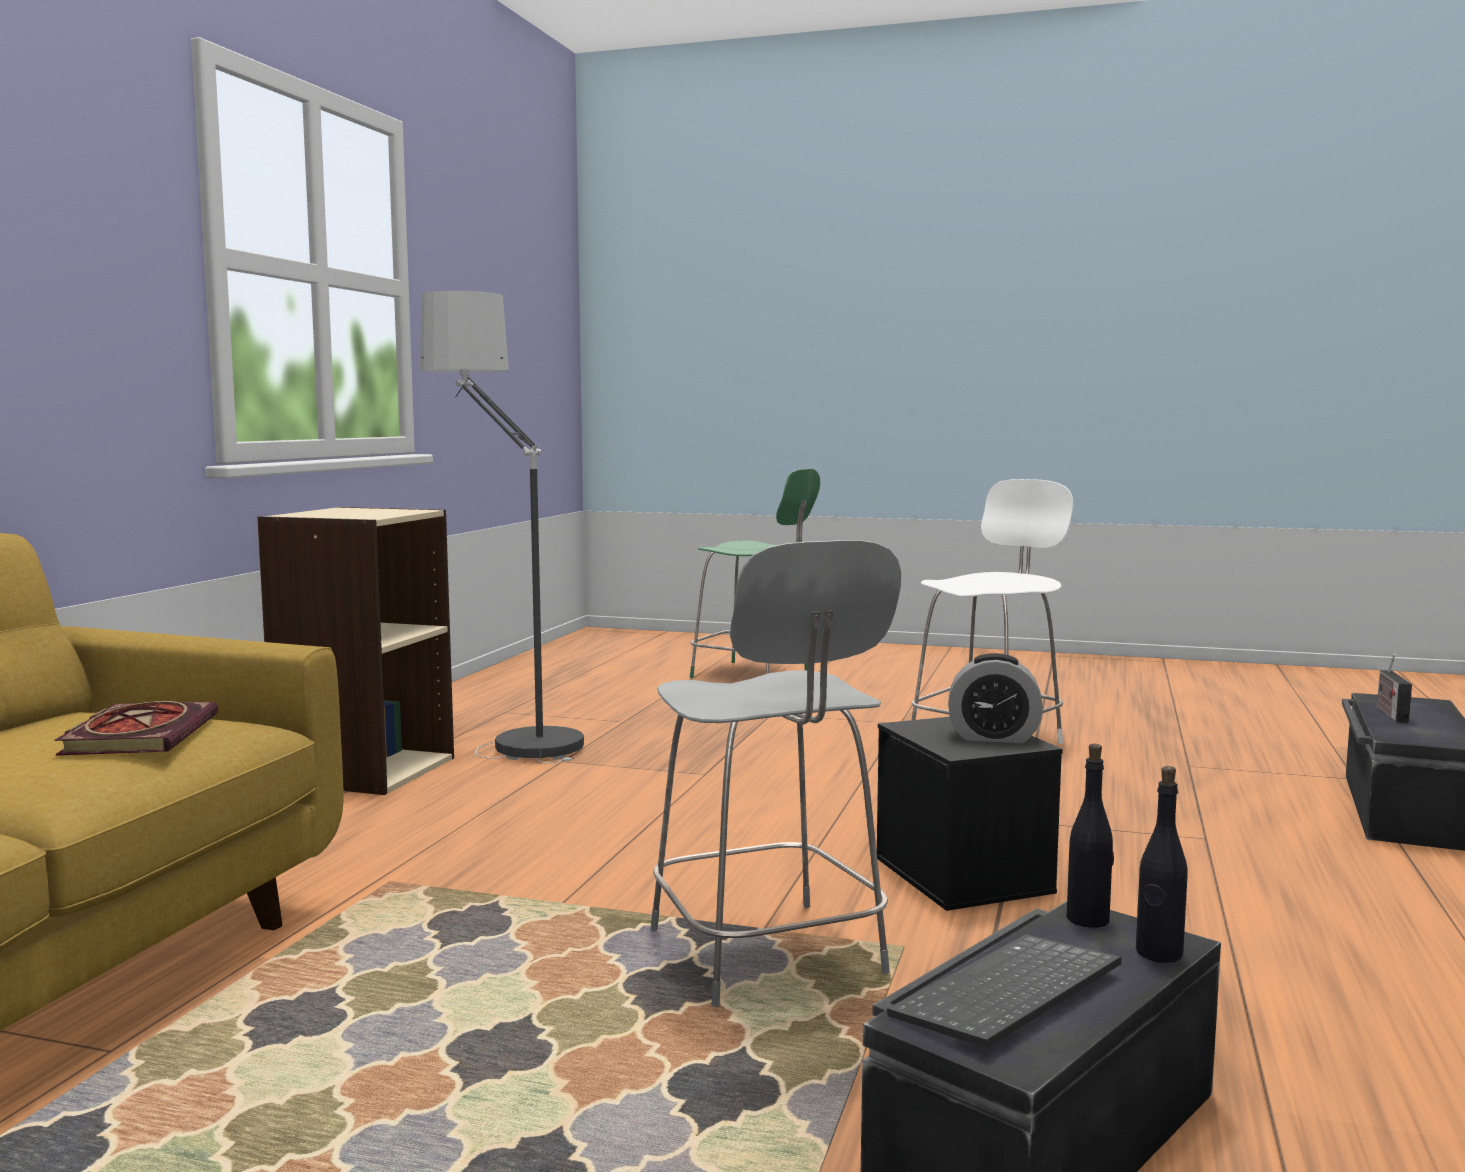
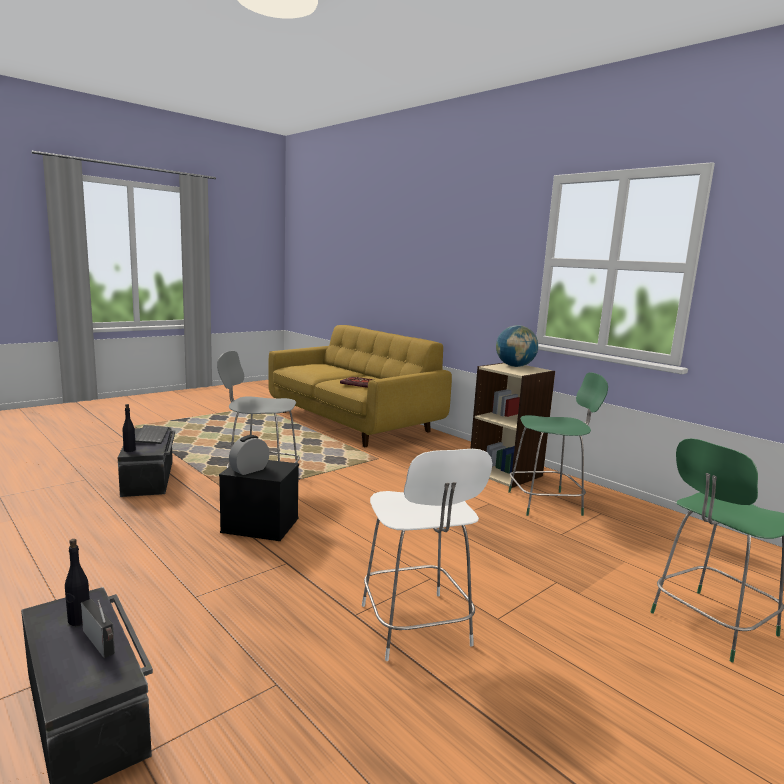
camera: 120 degrees right, 5 degrees up
(328, 513) = (515, 366): none -> globe
(504, 735) = (547, 503): floor lamp -> green chair
(1088, 919) = (153, 451): black bottle -> black bottle (79, 620)

